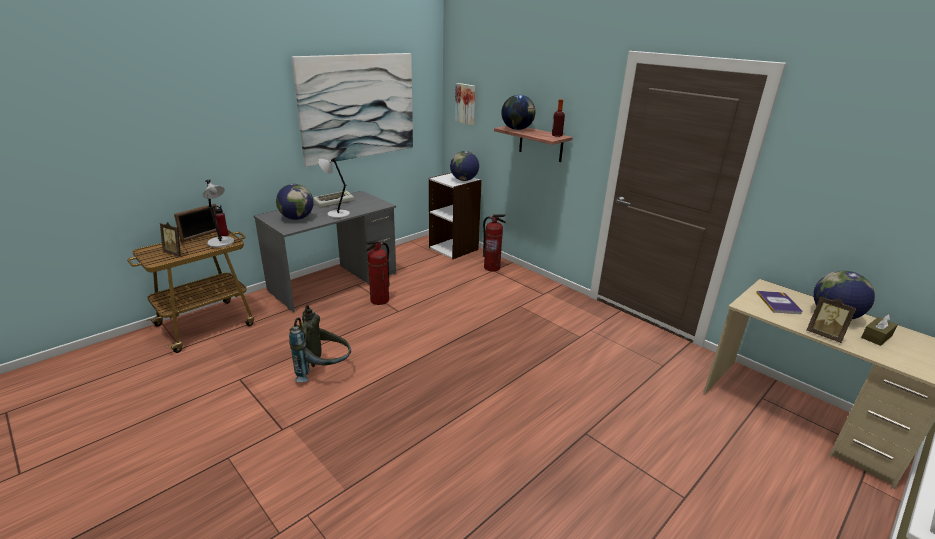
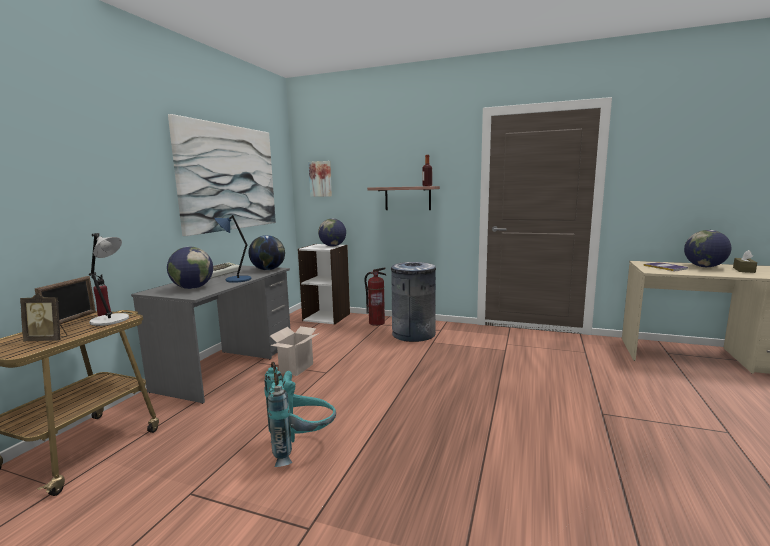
camera: 25 degrees left, 15 degrees down
(325, 372) = (302, 447): grey backpack -> turquoise backpack
(337, 214) = (236, 280): grey table lamp -> blue table lamp
(379, 300) = (296, 369): fire extinguisher -> cardboard box
(512, 291) = (413, 334): none -> grey trash can
(517, 129) = (388, 186): globe -> globe (268, 270)
(824, 335) = (721, 274): picture frame -> none

